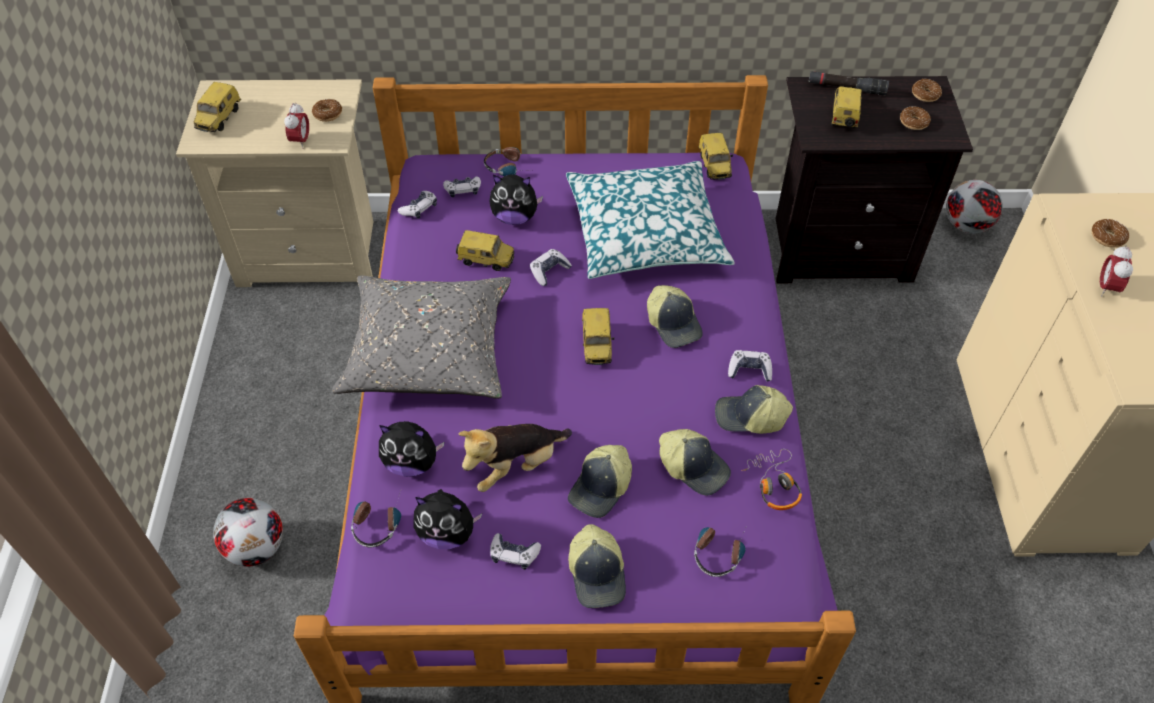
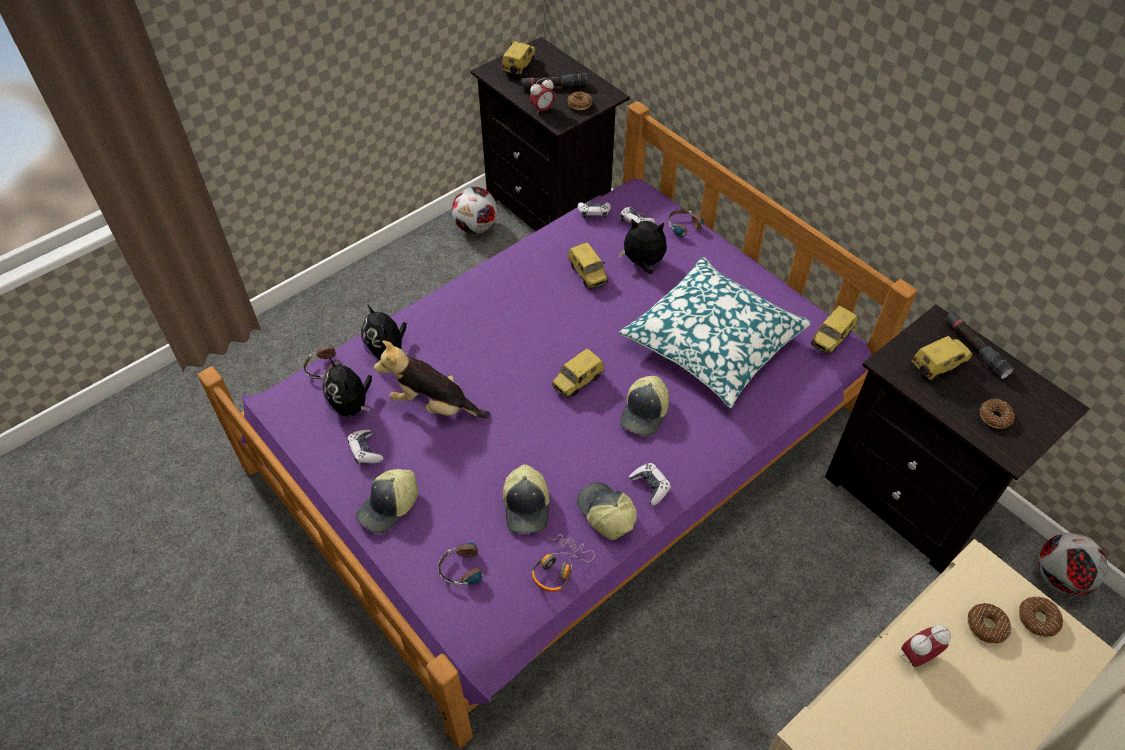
camera: 50 degrees right, 0 degrees up
(220, 119) = (519, 67): toy car -> toy car turned 135 degrees clockwise
(257, 547) = (318, 344): football -> football (476, 227)
(281, 115) = (554, 86): none -> black flashlight
(312, 252) = (552, 207): beige nightstand -> black nightstand
(428, 350) = (482, 299): grey pillow -> none
(515, 217) = (643, 263): plush toy -> plush toy turned 135 degrees clockwise
(549, 271) = (615, 313): game controller -> none
(601, 488) = (459, 464): cap -> none
(925, 94) = (1042, 406): donut -> donut (1037, 619)

